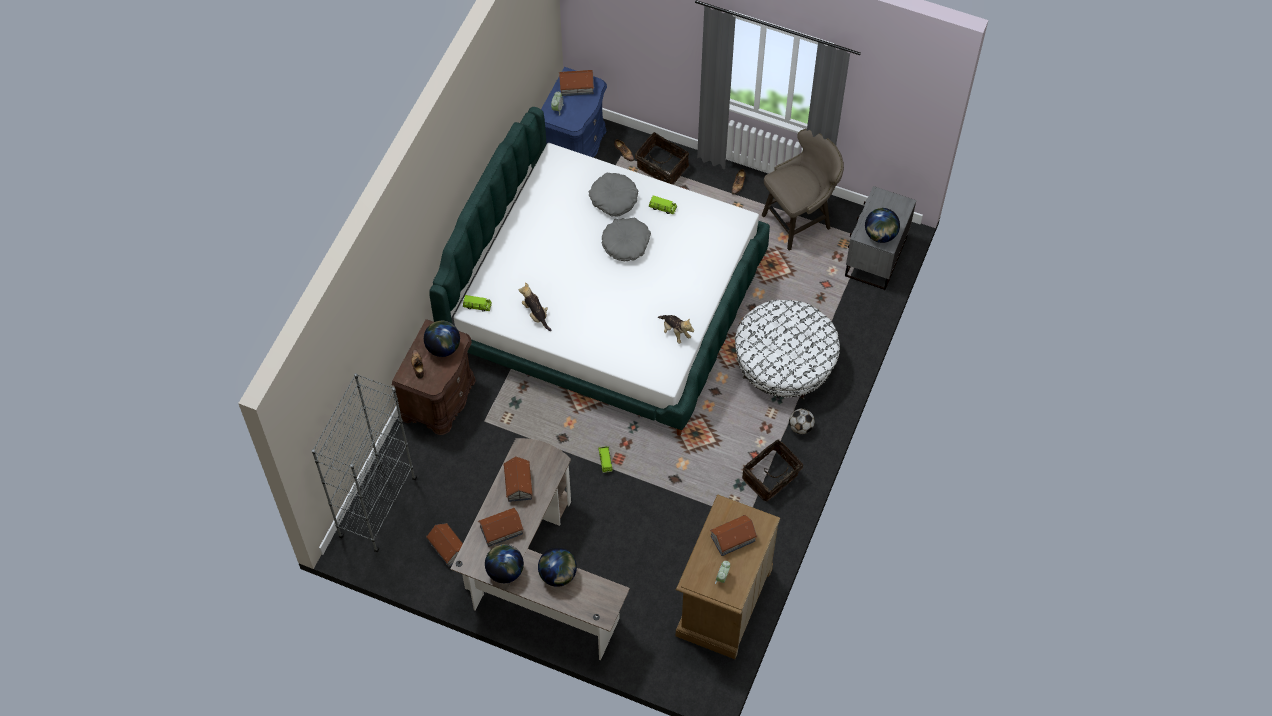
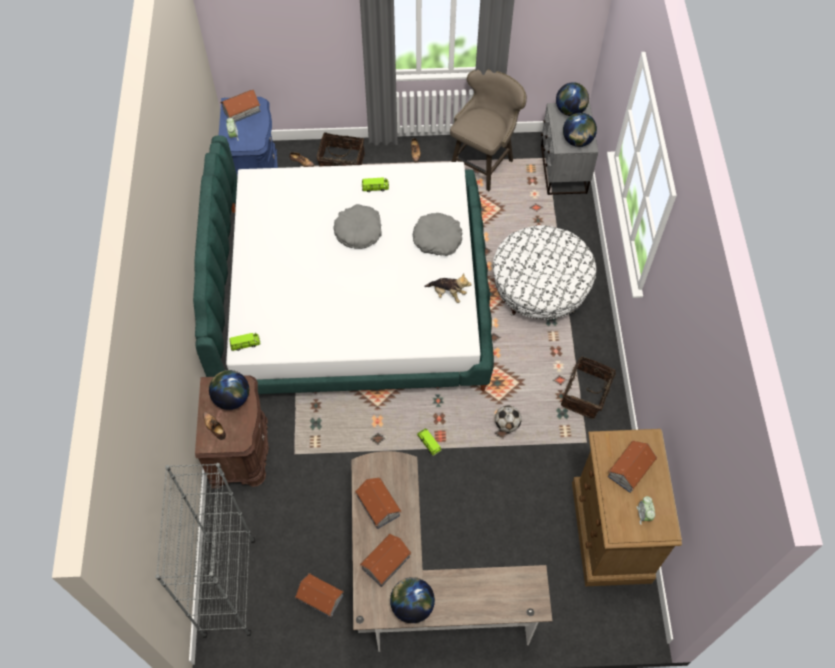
camera: 25 degrees left, 0 degrees up
(536, 314) = (307, 329): plush toy -> none
(558, 574) = (468, 584): globe -> globe (570, 110)
(614, 198) = (326, 195): grey pillow -> grey pillow (438, 238)
(800, 427) = (585, 338): football -> football (507, 424)

